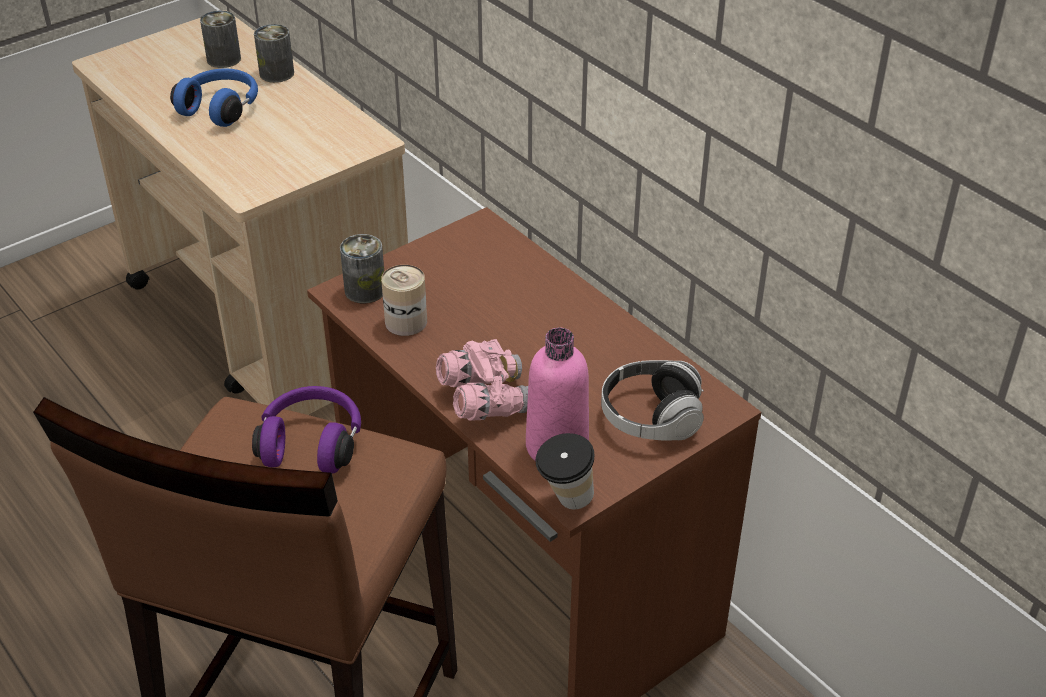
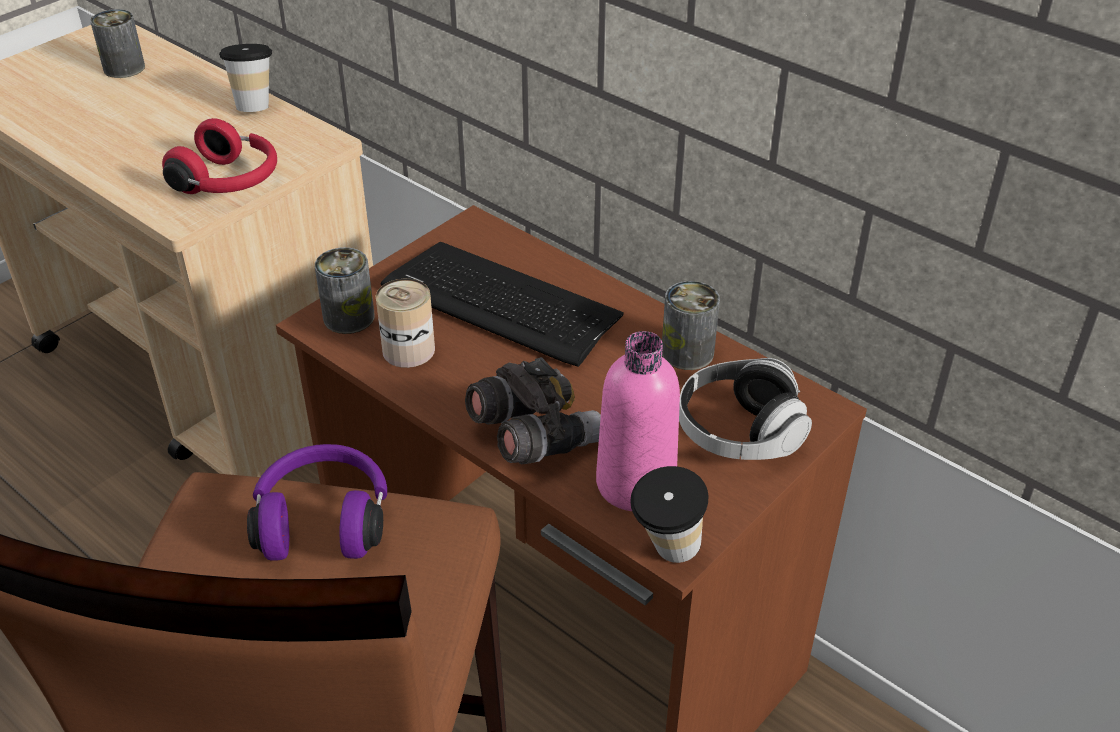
camera: 10 degrees left, 0 degrees up
(221, 108) = (130, 122): blue headphones -> none
(277, 73) = (191, 78): can -> can (687, 352)
(291, 167) = (229, 181): none -> red headphones
(323, 102) = (254, 105): none -> cup
(487, 401) = (533, 436): pink binoculars -> grey binoculars
(488, 293) = (501, 304): none -> keyboard

